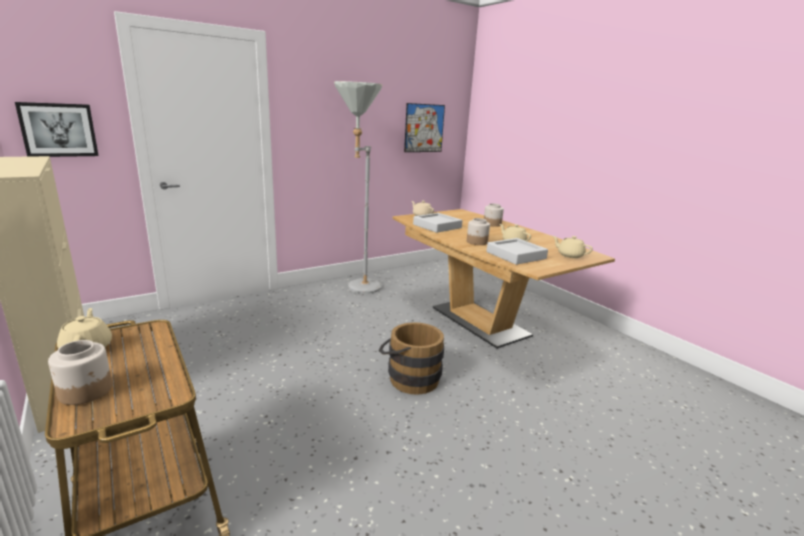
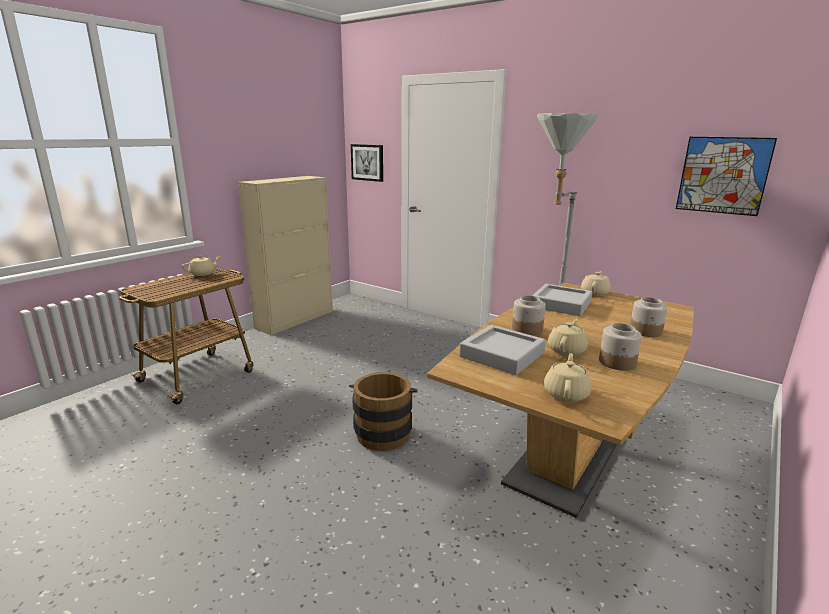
camera: 70 degrees right, 0 degrees up
(86, 391) = (159, 284): jar -> jar (617, 363)

